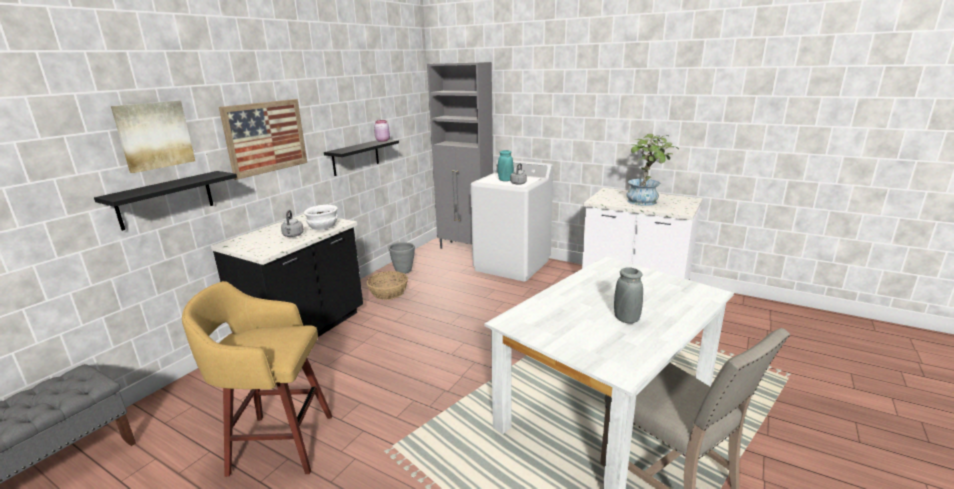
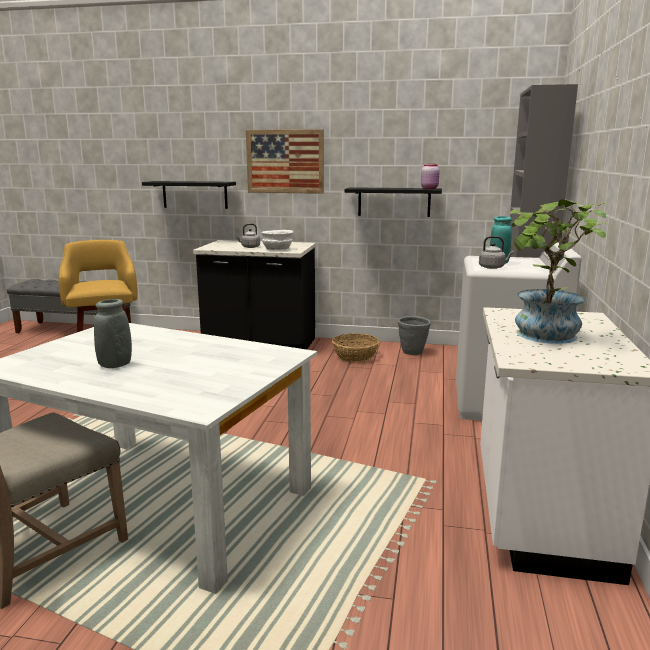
camera: 70 degrees right, 5 degrees down
(154, 135) = (195, 146): picture -> none

